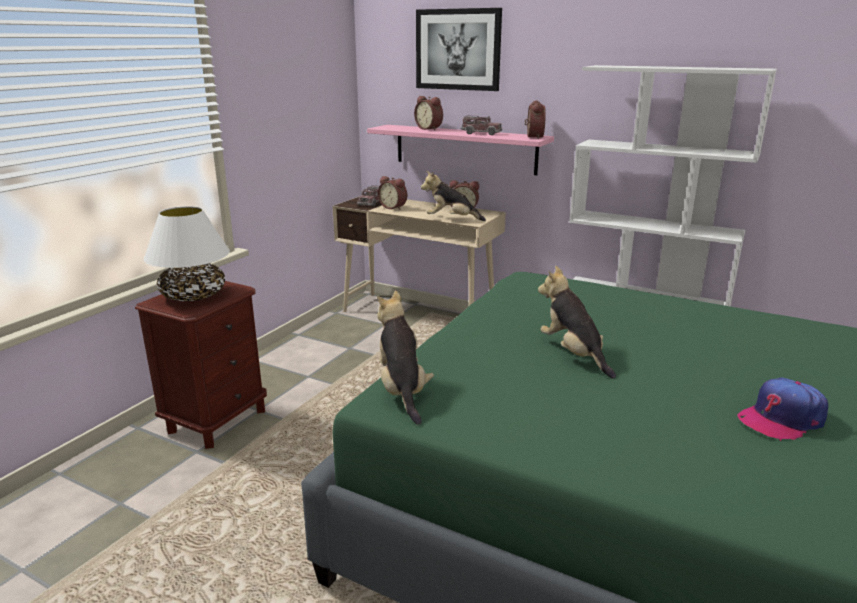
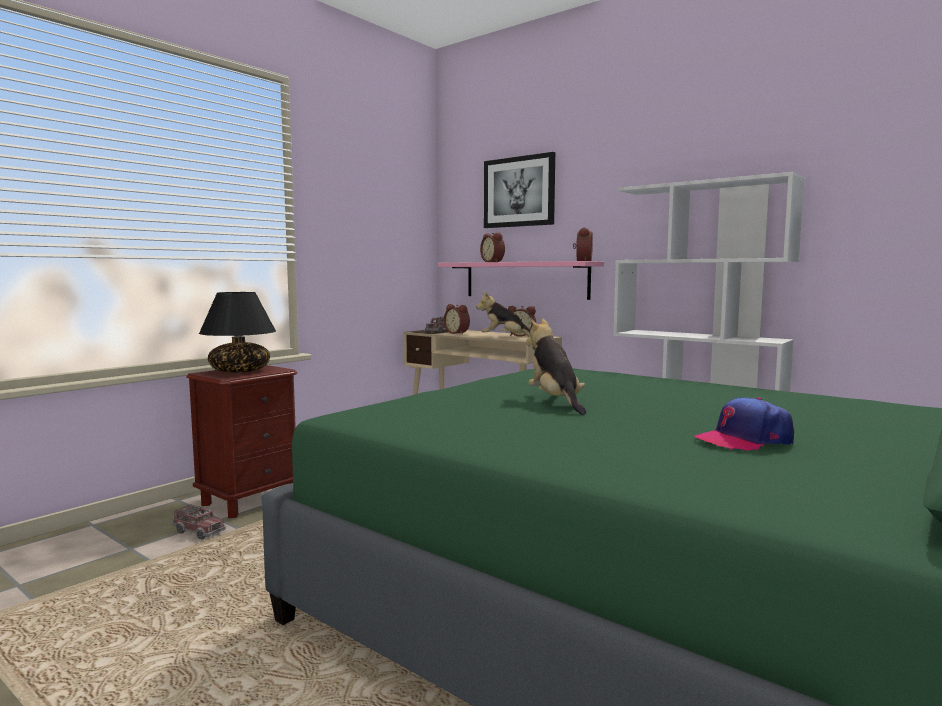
camera: 10 degrees right, 15 degrees down
(193, 295) = (240, 371): white table lamp -> black table lamp
(402, 390) = (367, 411): plush toy -> none
(481, 133) = (537, 261): toy truck -> toy truck (199, 531)

